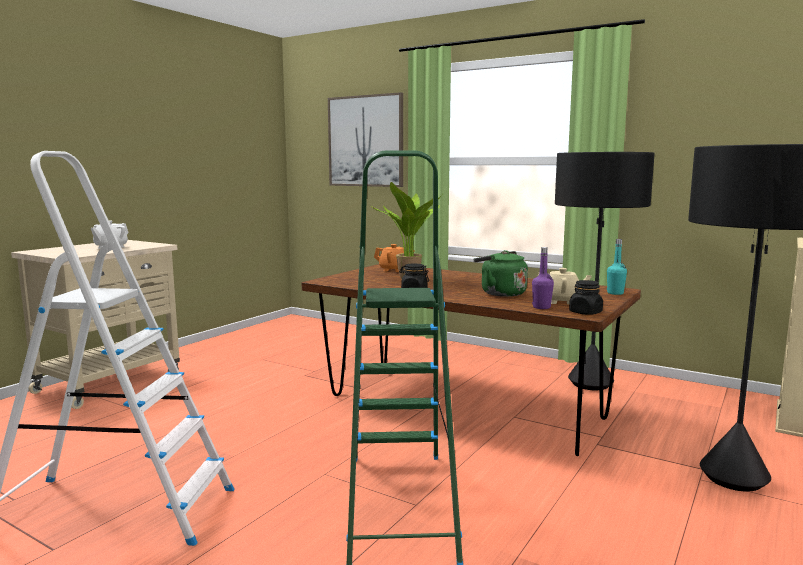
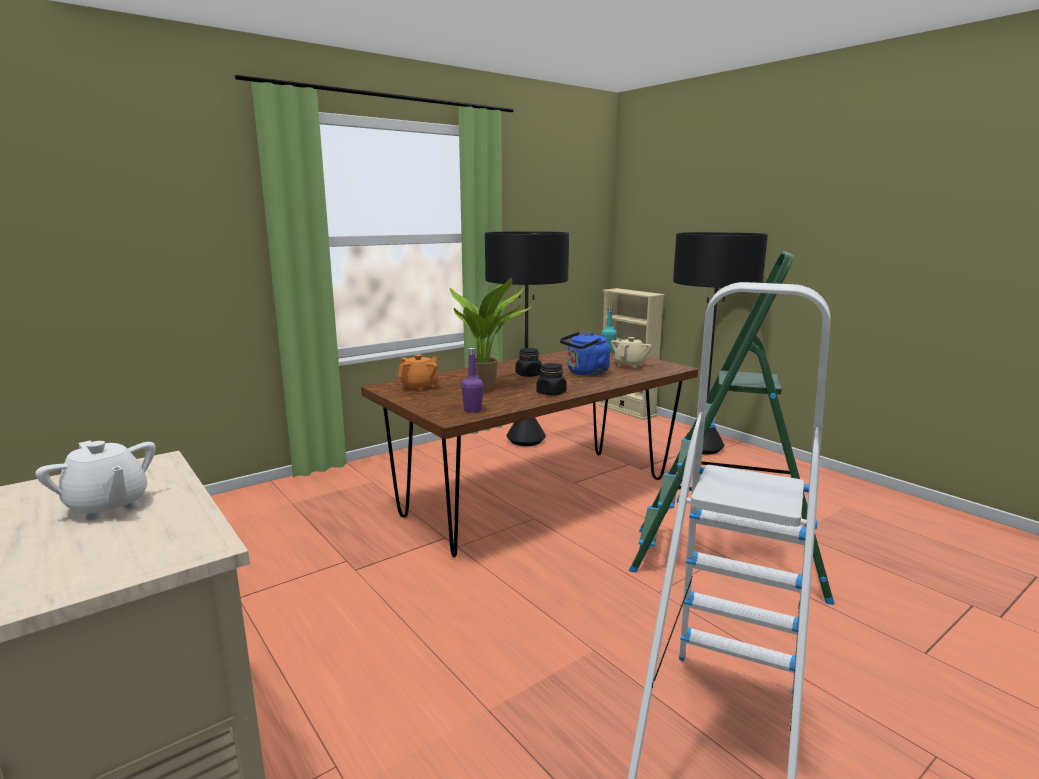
camera: 70 degrees left, 5 degrees up
(365, 141) = (163, 213): picture -> none
(500, 293) = (585, 373): green kettle -> blue kettle
(541, 307) = (648, 372): purple bottle -> purple bottle (472, 410)
(585, 312) = (671, 366): black jar -> black jar (528, 375)

